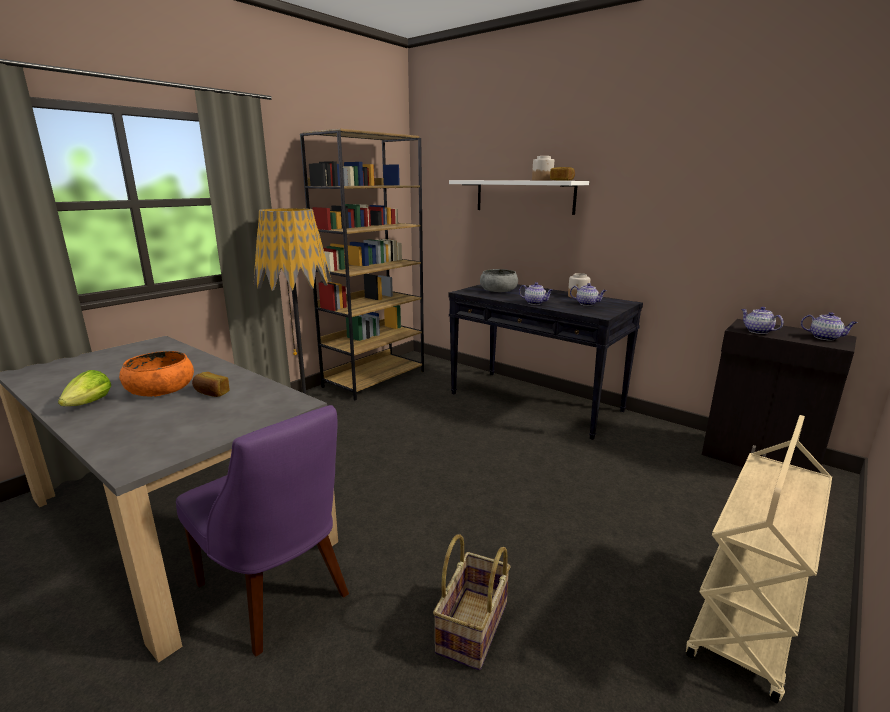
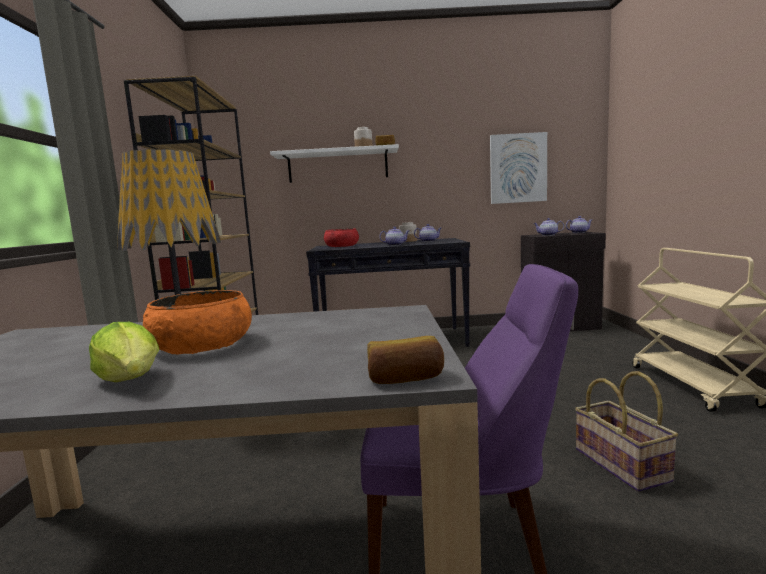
camera: 40 degrees left, 10 degrees down
(211, 393) = (287, 330): bread -> bread (405, 378)
(498, 290) = (342, 246): grey bowl -> red bowl
(756, 221) = (518, 168): none -> picture

